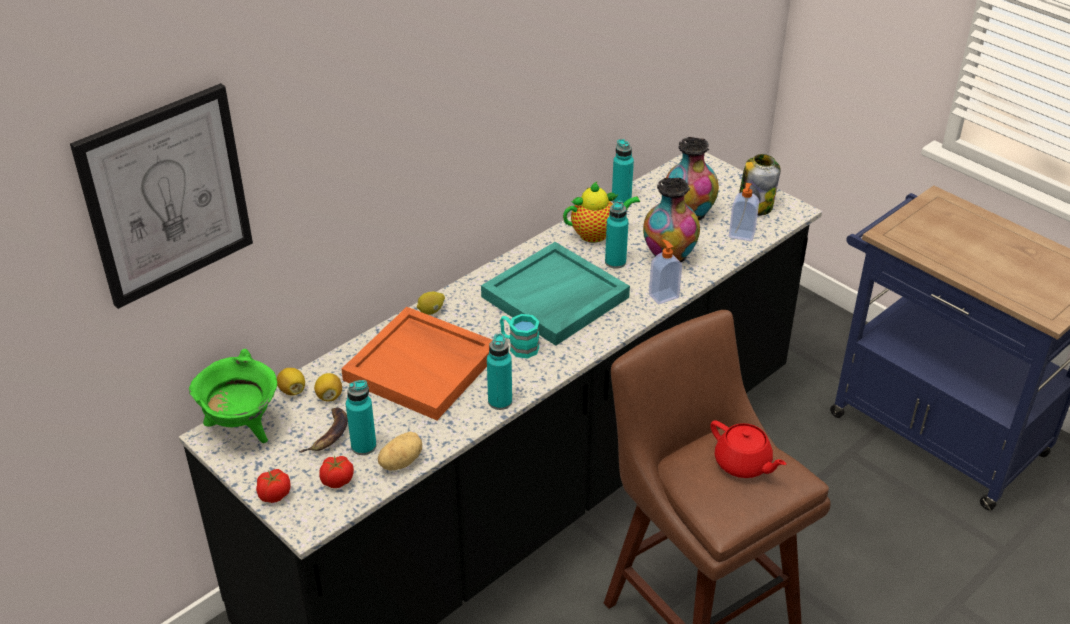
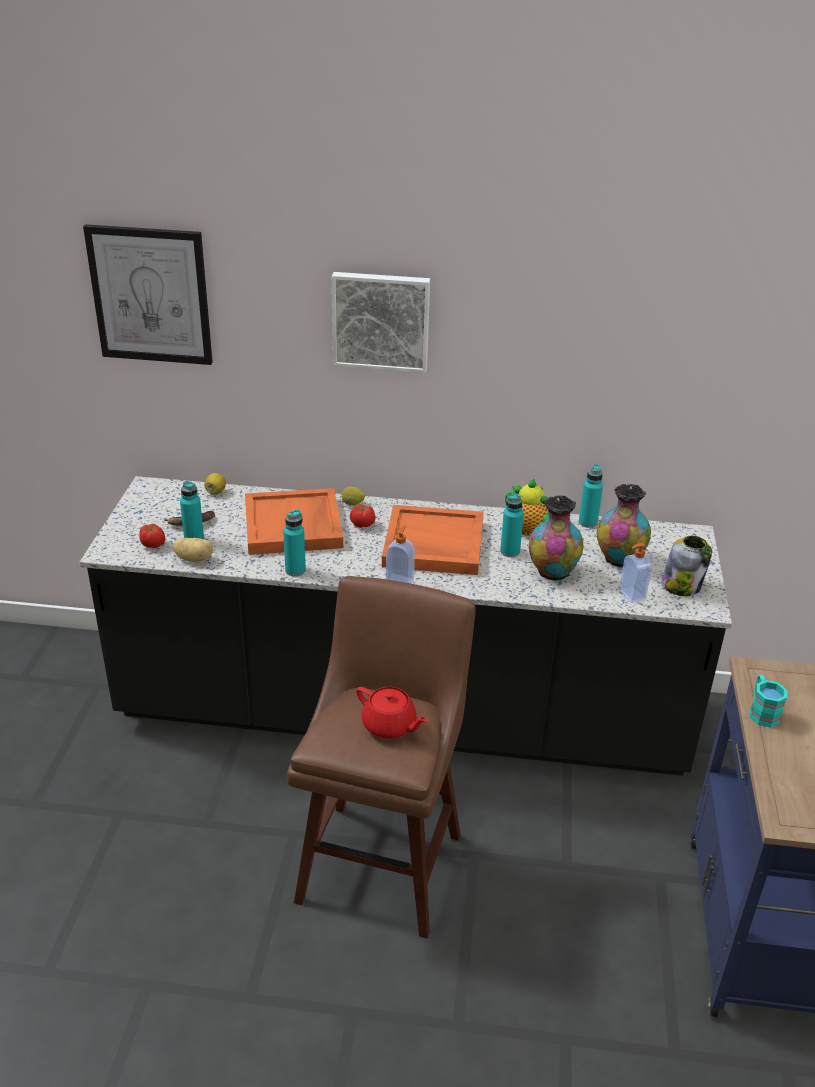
camera: 50 degrees right, 5 degrees down
(242, 427) = (165, 491): green cooking pot -> none
(274, 495) = (119, 529): tomato -> tomato (362, 524)
(329, 396) = (225, 506): lemon -> none
(419, 94) = (381, 320): none -> picture
(519, 346) = (361, 552): turquoise mug -> turquoise mug (761, 711)
(555, 298) = (432, 544): turquoise tray -> orange tray
(663, 296) = (501, 589): soap dispenser -> soap dispenser (400, 580)
(743, 464) = (390, 726): red teapot -> red teapot turned 60 degrees counterclockwise

